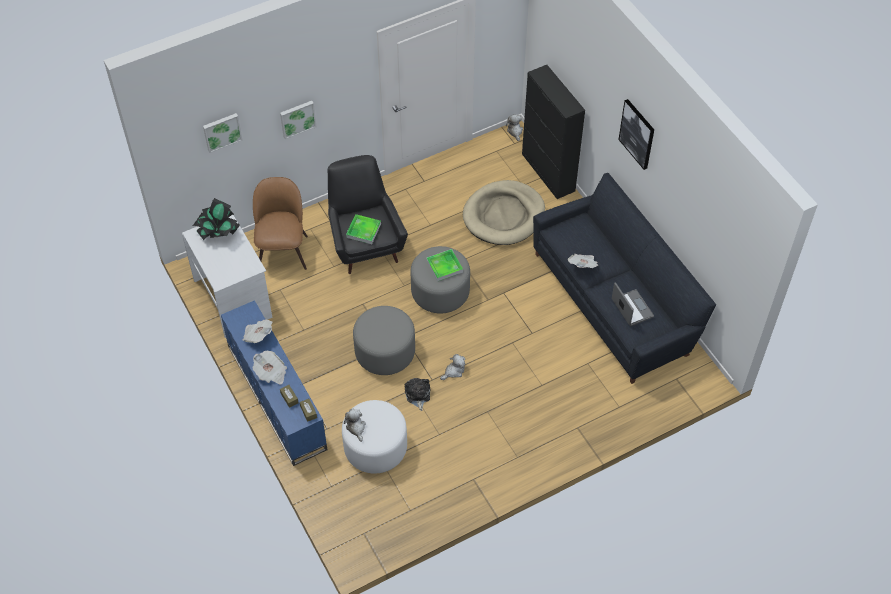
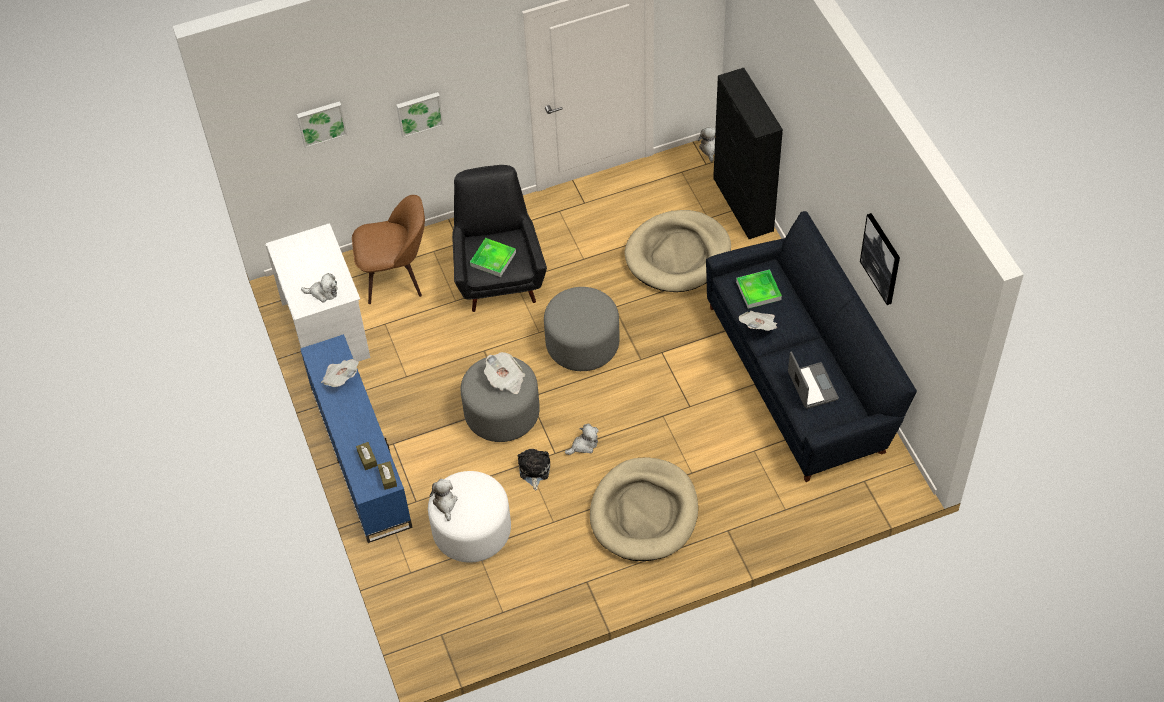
camera: 10 degrees right, 0 degrees up
(218, 233) = (309, 247): potted plant -> none
(235, 268) = (323, 293): none -> plush toy
(271, 373) = (349, 426): newspaper -> newspaper (505, 380)
(283, 250) = (395, 276): brown chair -> brown chair turned 75 degrees clockwise
(444, 266) = (586, 312): tray -> tray (758, 291)
(510, 420) = (644, 512): none -> beige dog bed
(637, 134) = (836, 165): picture -> picture (881, 258)

